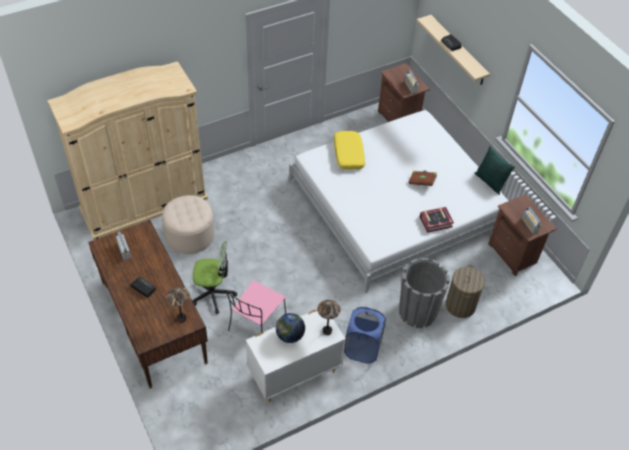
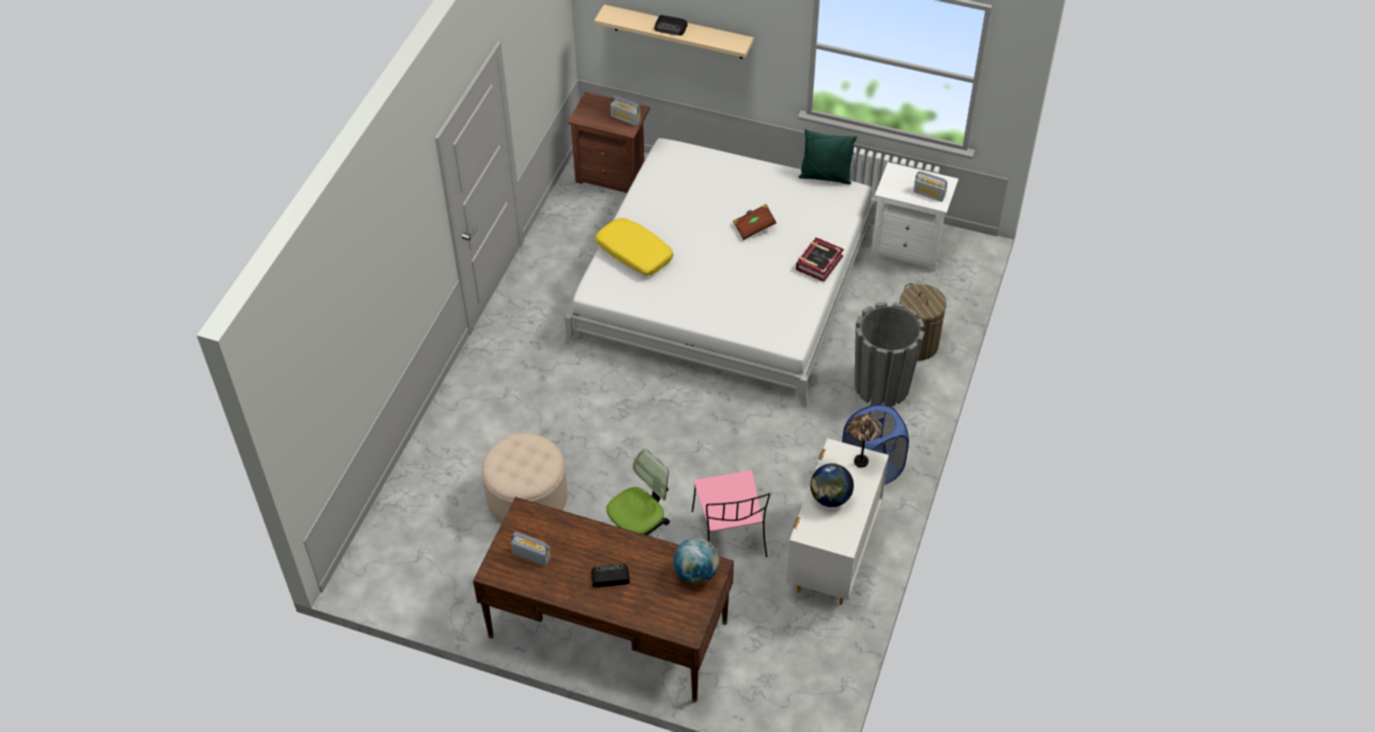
camera: 40 degrees left, 0 degrees up
(144, 203) = (418, 504): beige wardrobe -> none
(182, 318) = (696, 573): table lamp -> globe
(514, 254) = (908, 247): brown nightstand -> white nightstand

